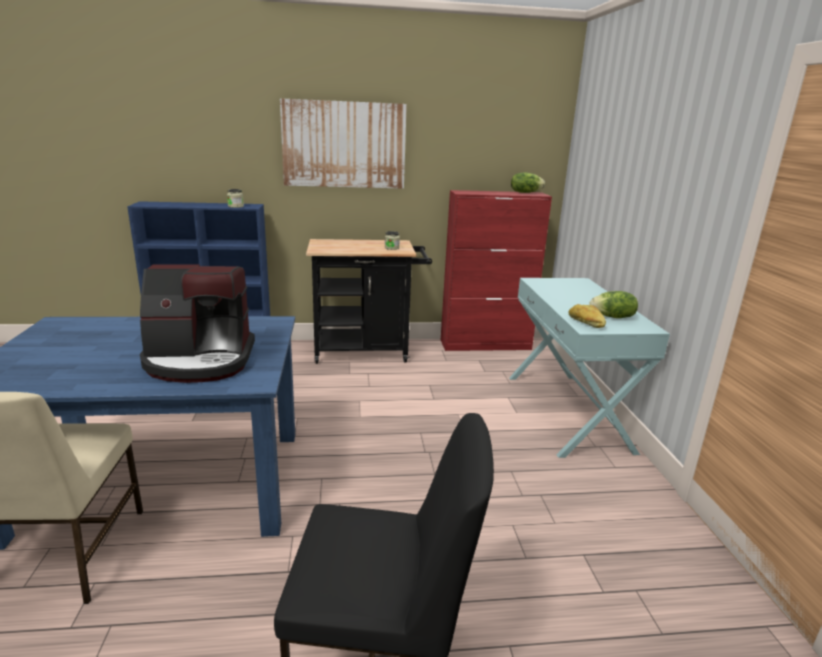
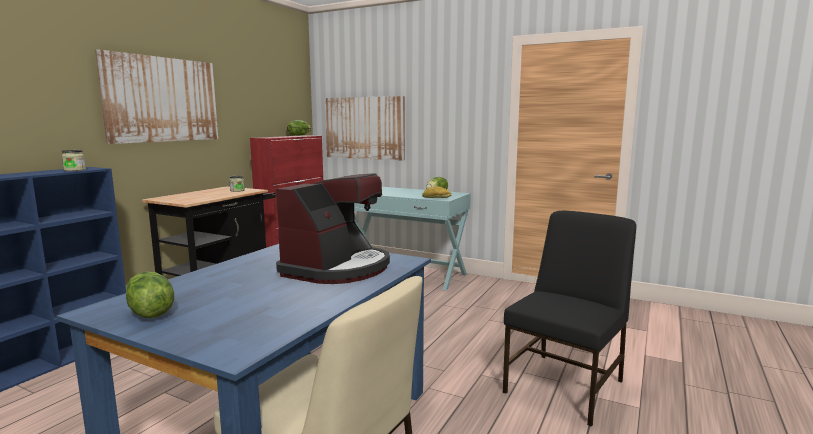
camera: 55 degrees left, 10 degrees down
(51, 337) = (149, 313): none -> lettuce
(599, 194) = (364, 128): none -> picture

